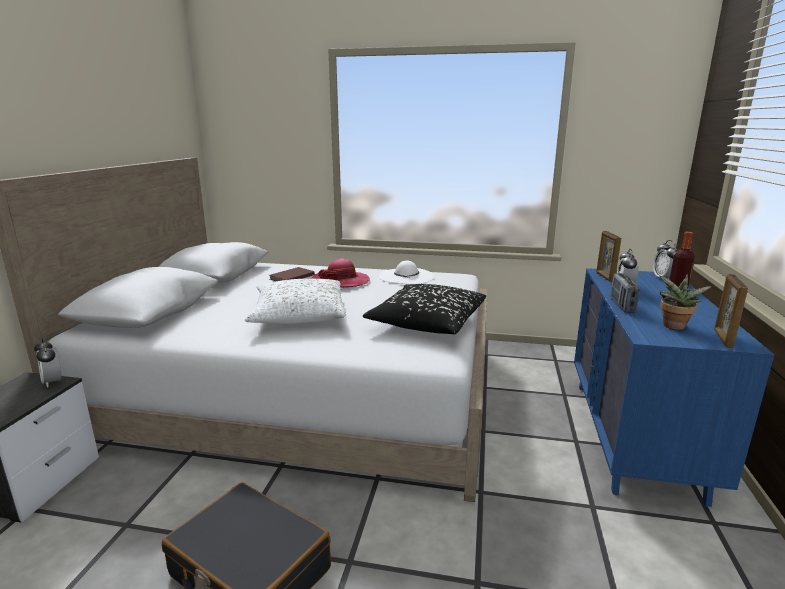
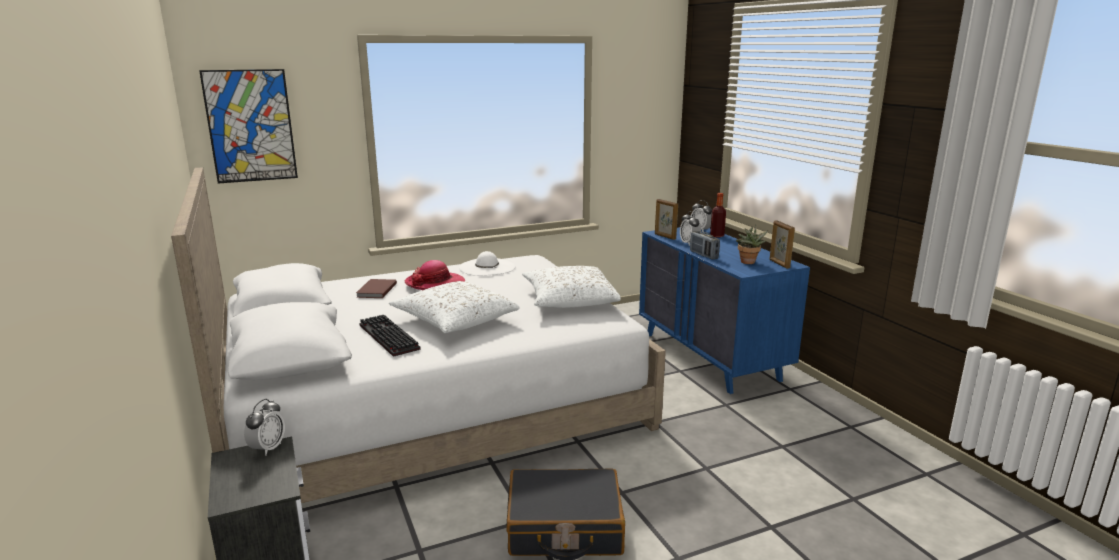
camera: 35 degrees left, 0 degrees up
(53, 382) = (267, 448): alarm clock -> alarm clock turned 90 degrees counterclockwise
(227, 315) = (386, 337): none -> keyboard
(244, 129) = (250, 126): none -> picture
(427, 322) = (569, 300): black pillow -> white pillow

